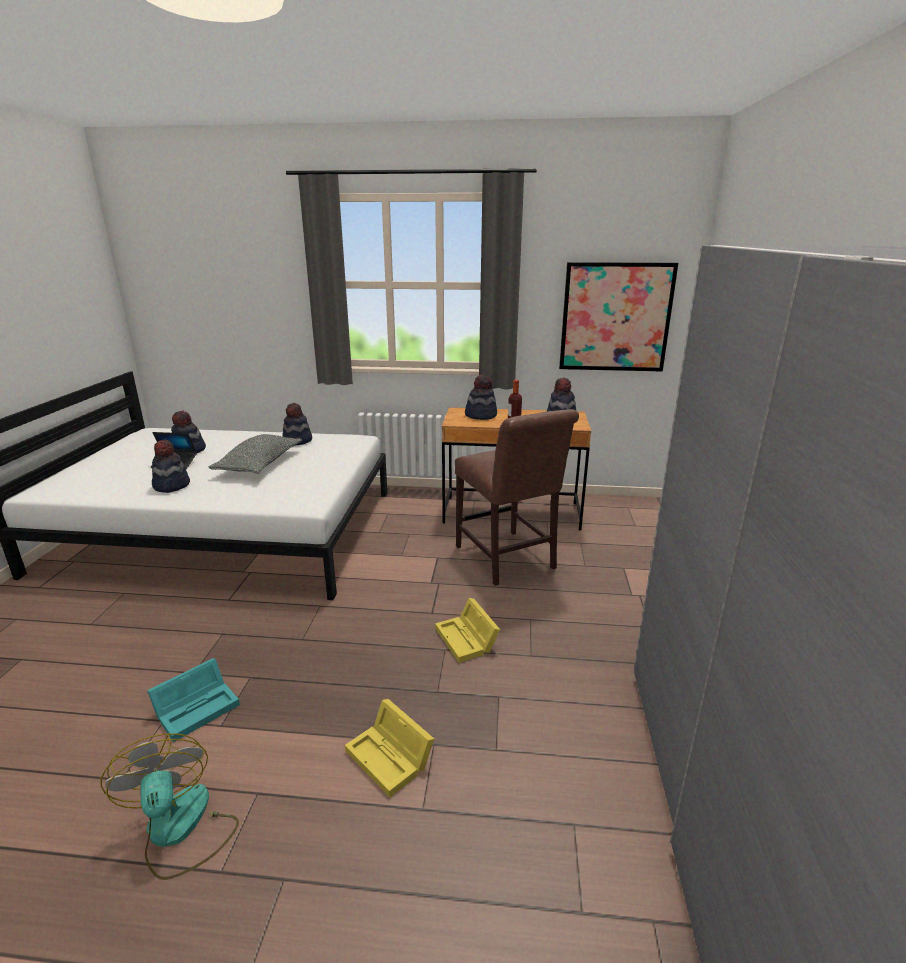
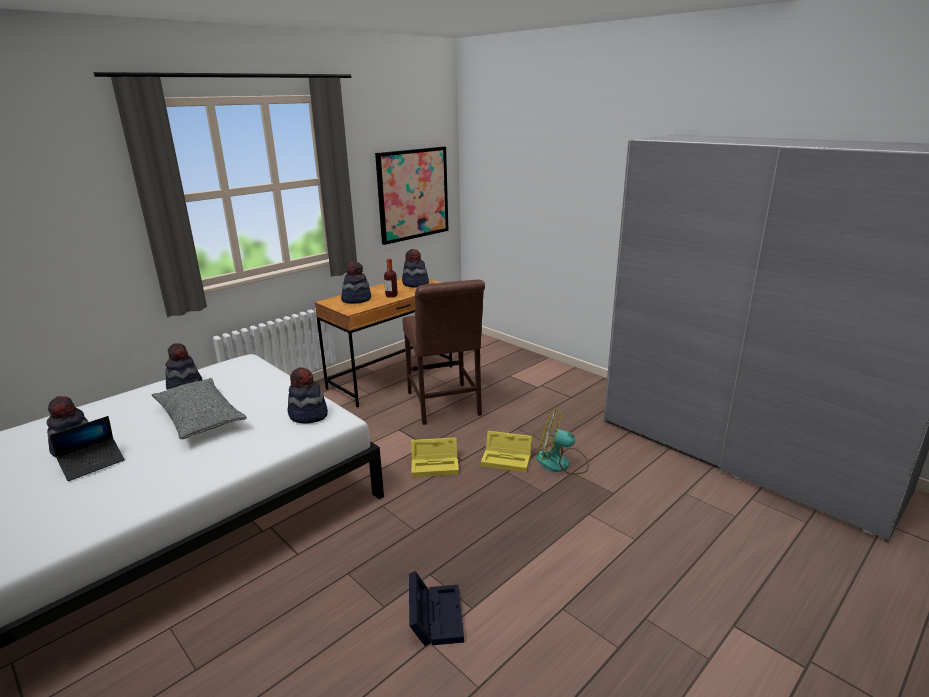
camera: 50 degrees left, 0 degrees up
(171, 485) = (151, 478): hat -> hat (308, 415)
(180, 830) = (565, 660): fan -> fan (561, 463)
(198, 707) = (435, 615): turquoise storage box -> black storage box
(391, 757) = (584, 535): yellow storage box -> yellow storage box (436, 464)
(507, 560) = (444, 406): brown chair -> brown chair turned 60 degrees clockwise

